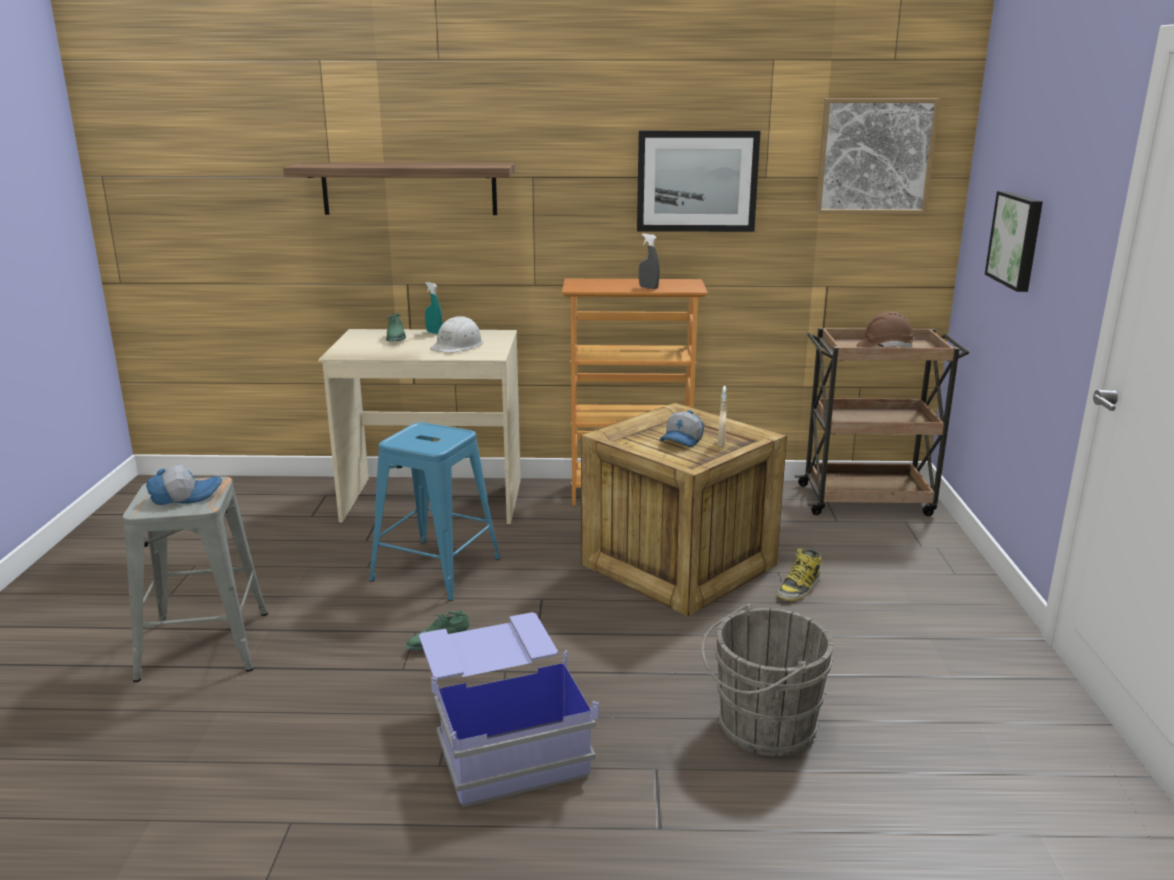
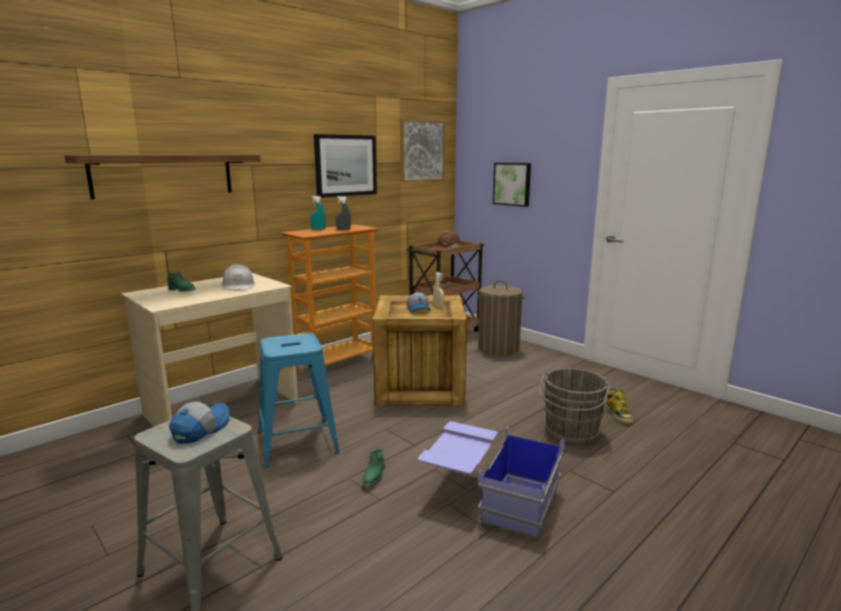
camera: 45 degrees left, 5 degrees down
(434, 333) = (200, 283): turquoise spray bottle -> turquoise spray bottle (318, 229)
(799, 588) = (484, 375): boot -> boot (619, 414)
(909, 557) = (498, 348): none -> laundry basket

